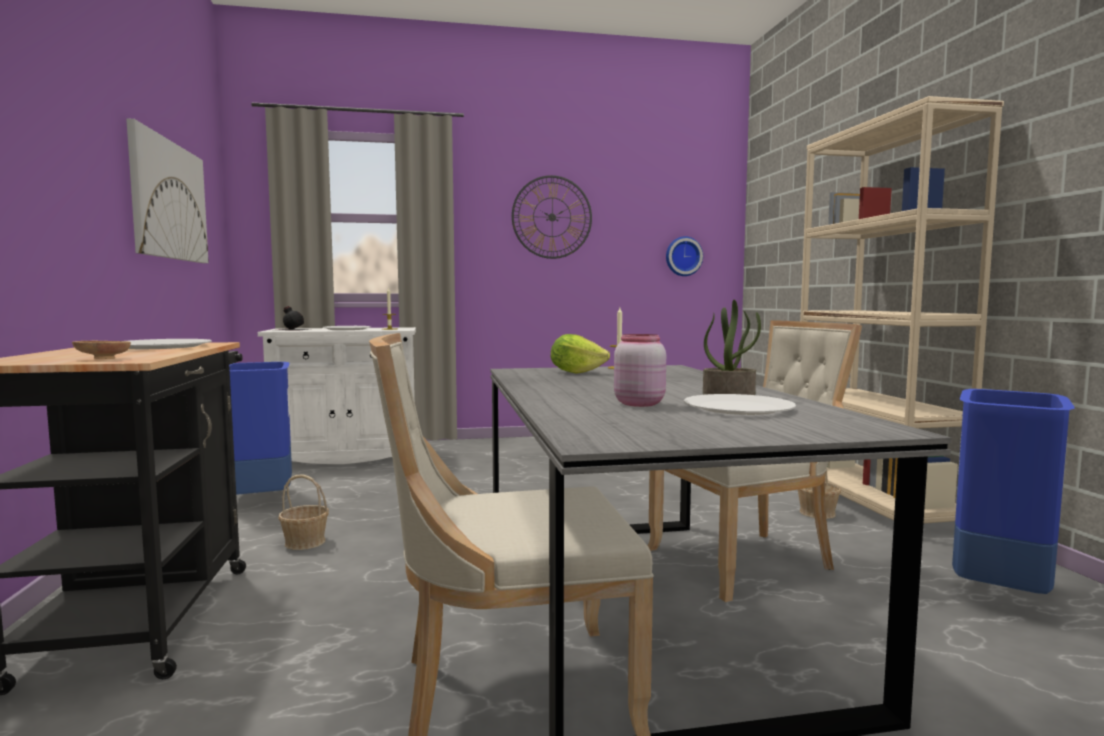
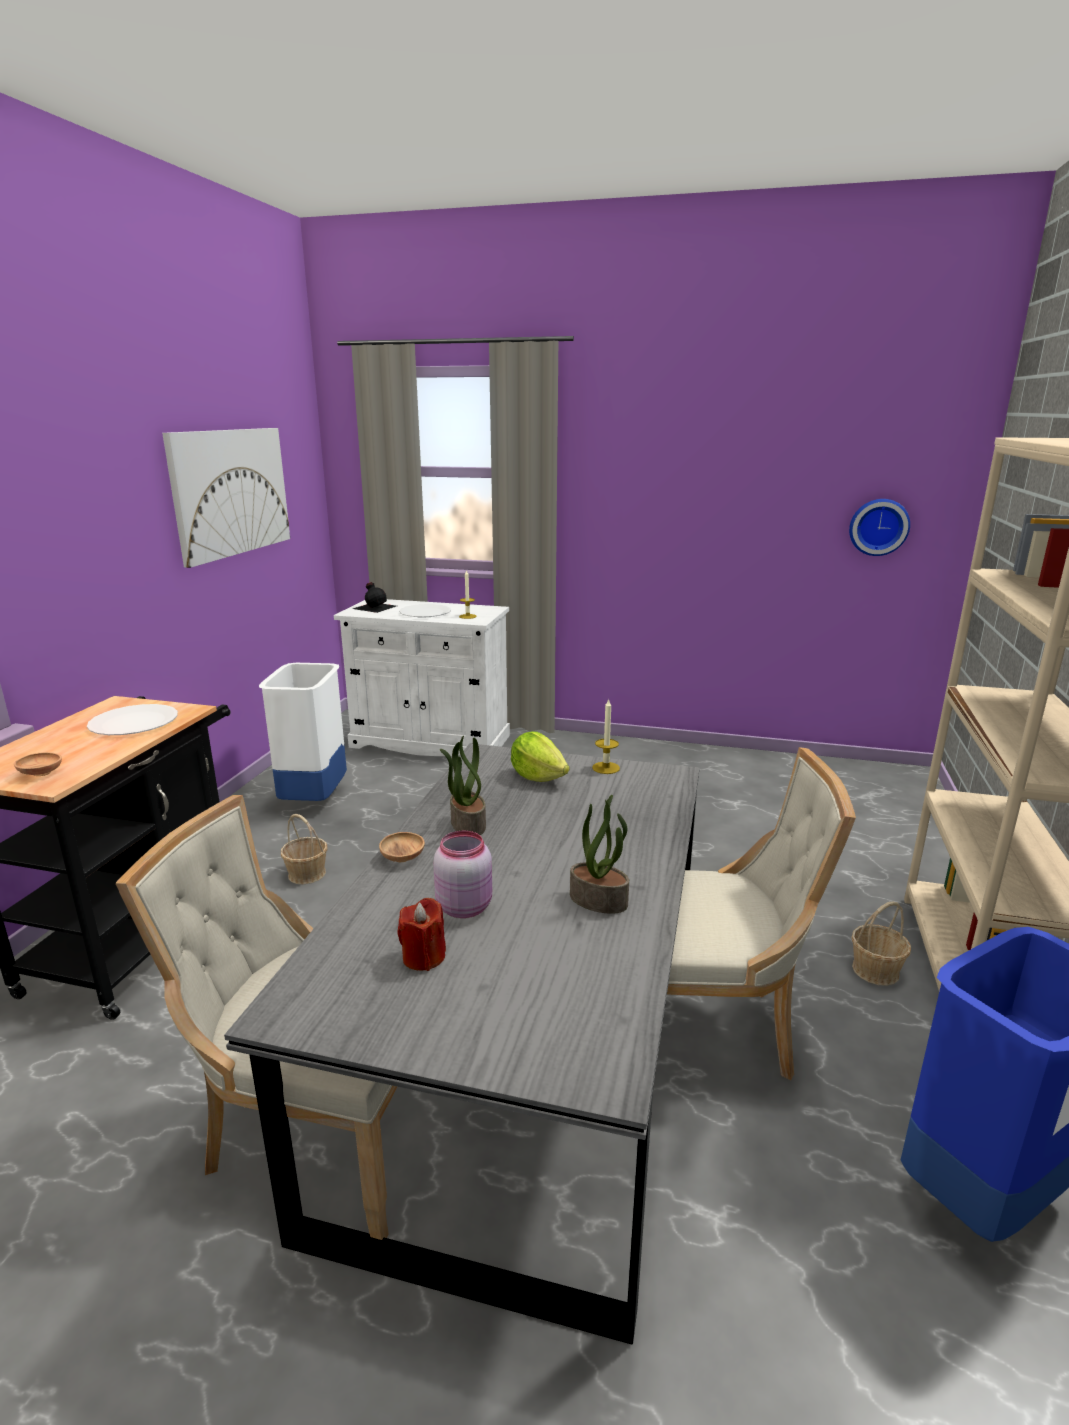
camera: 25 degrees right, 15 degrees up
(261, 499) = (313, 799): blue trash can -> white trash can
(542, 396) = (402, 857): none -> brown bowl
(552, 217) = (688, 470): wall clock -> none
(564, 385) = (467, 824): none -> potted plant
(655, 417) = (424, 957): none -> red candle
(738, 408) = (546, 950): white plate -> none

